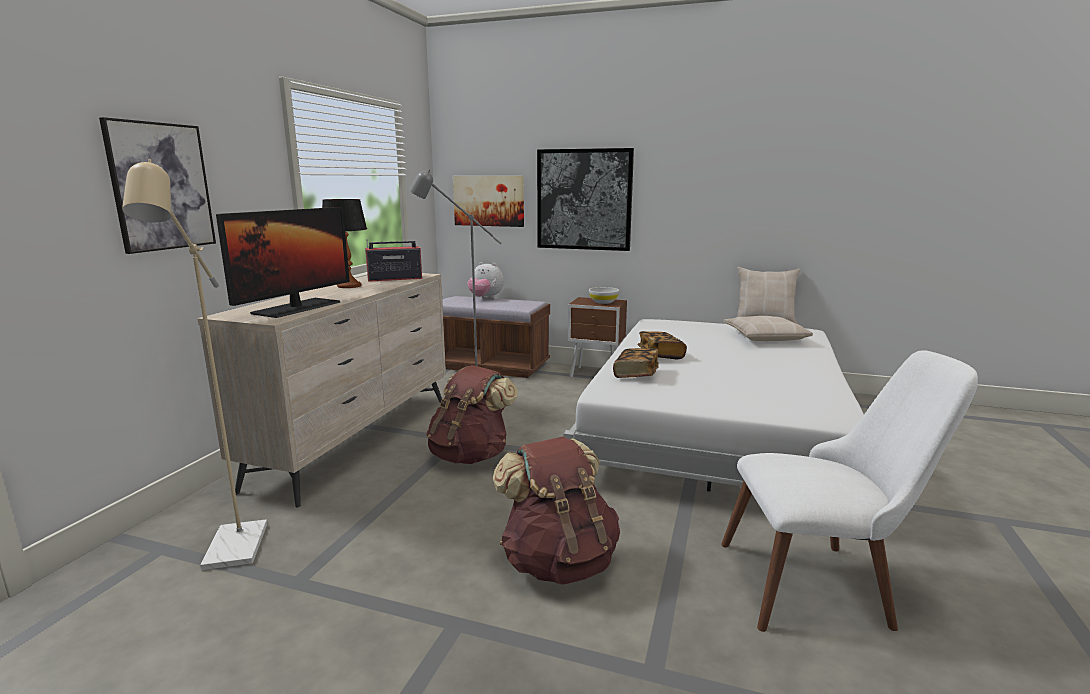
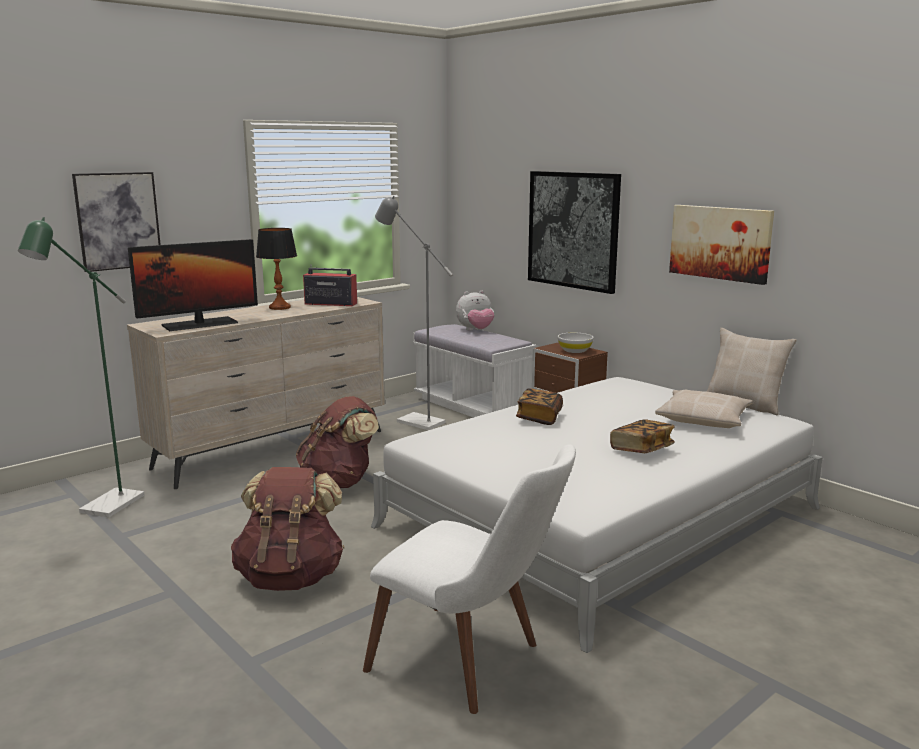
camera: 30 degrees right, 0 degrees up
(233, 554) = (105, 508): beige floor lamp -> green floor lamp
(485, 298) = (475, 330): plush toy -> plush toy turned 75 degrees counterclockwise
(489, 201) = (490, 224): picture -> picture (720, 243)
(491, 366) = (472, 406): brown bench -> white bench
(636, 374) = (477, 431): book -> book (641, 449)

